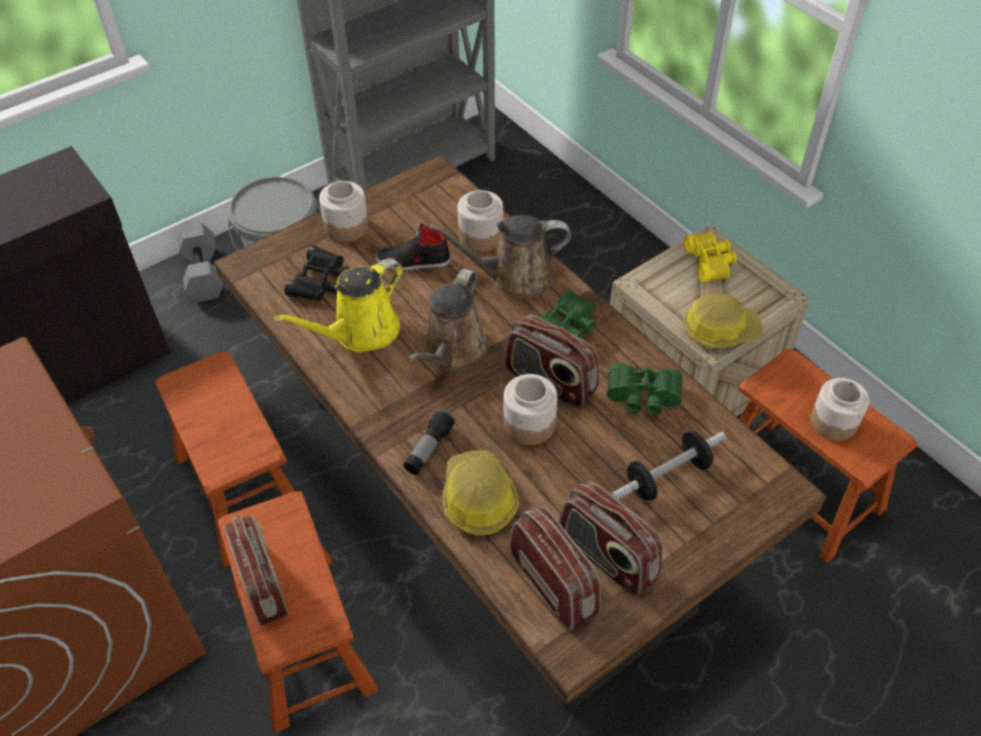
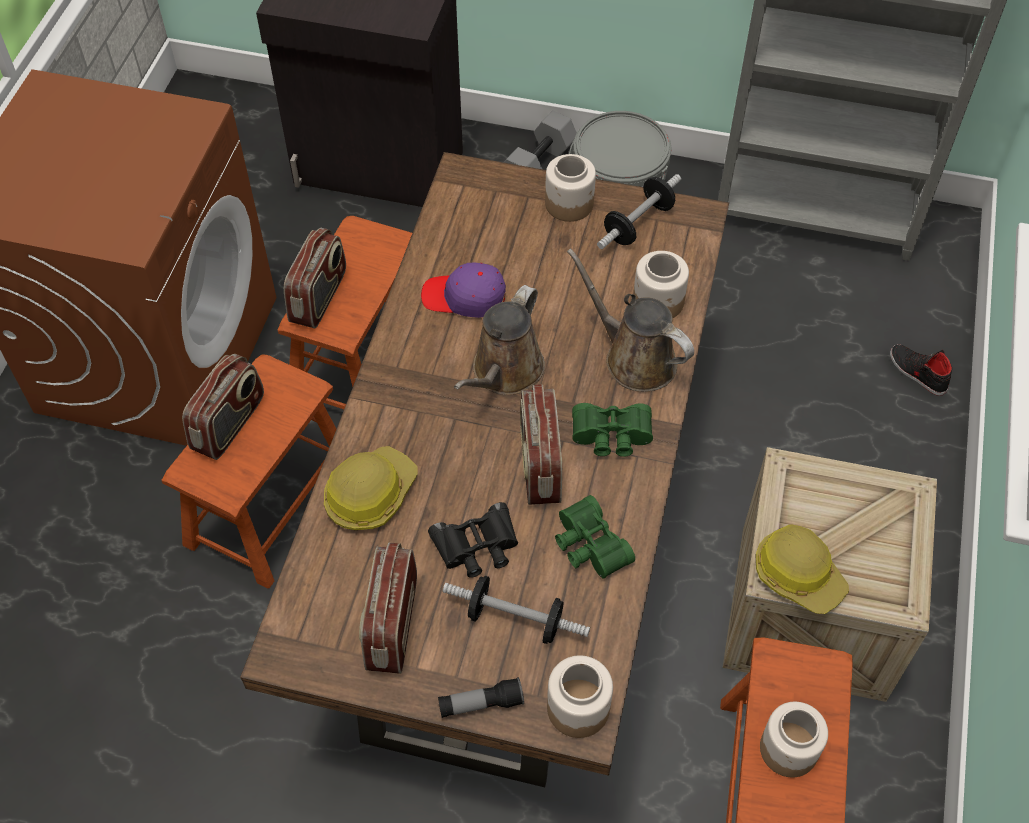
camera: 50 degrees right, 5 degrees up
(321, 280) = (493, 231): black binoculars -> black binoculars (477, 546)
(360, 332) = (464, 297): yellow watering can -> purple cap
(405, 205) = (638, 224): none -> dumbbell
(413, 261) = (578, 276): black shoe -> black shoe (917, 372)
(429, 449) = (389, 427): flashlight -> flashlight (481, 704)
(452, 352) = (504, 372): brown watering can -> brown watering can turned 45 degrees counterclockwise
(528, 424) = (478, 479): jar -> jar (578, 707)
(554, 584) = (333, 602): radio -> radio (319, 297)
(711, 262) = (882, 512): yellow binoculars -> none

